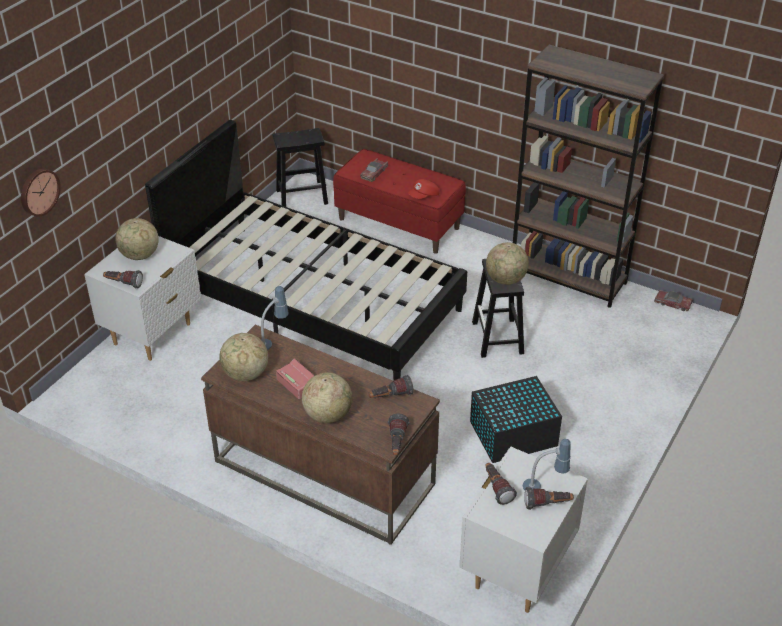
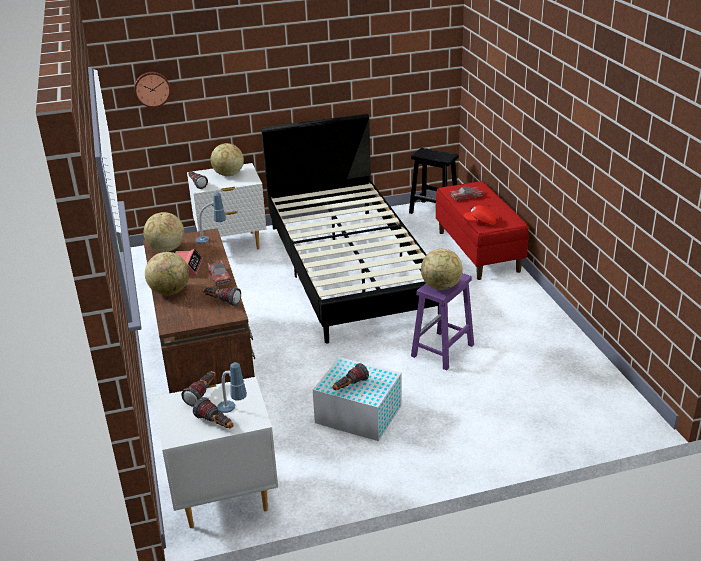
camera: 45 degrees right, 10 degrees down
(397, 443) = (179, 327): flashlight -> flashlight (349, 386)
(498, 338) = (442, 351): black stool -> purple stool
(512, 434) = (357, 414): black storage box -> white storage box
(568, 277) = (562, 340): brown bookcase -> none
(672, 304) = (634, 402): toy car -> toy car (219, 277)

